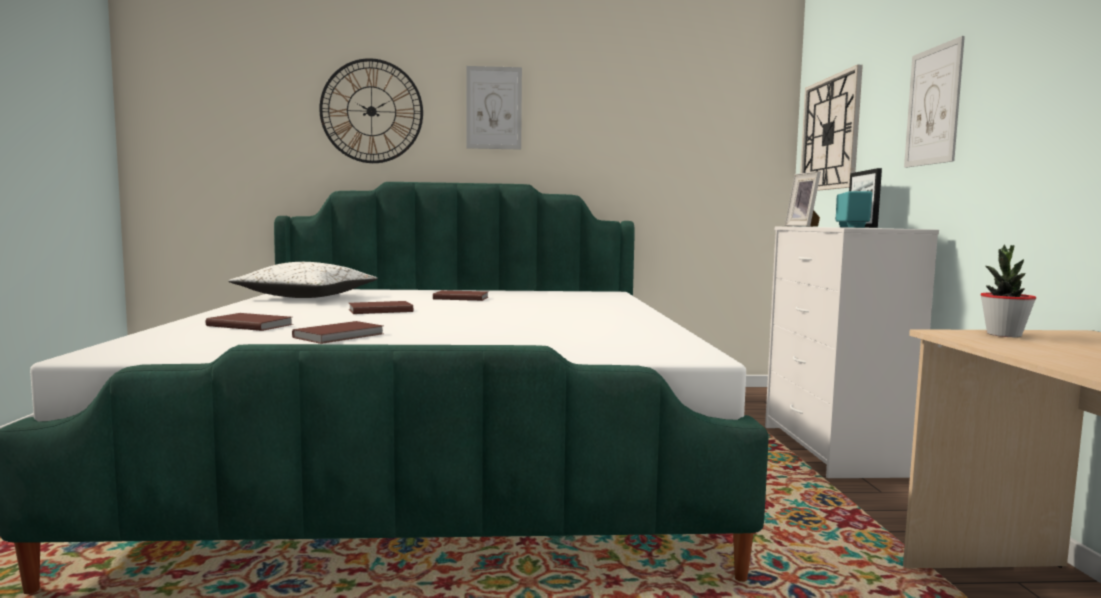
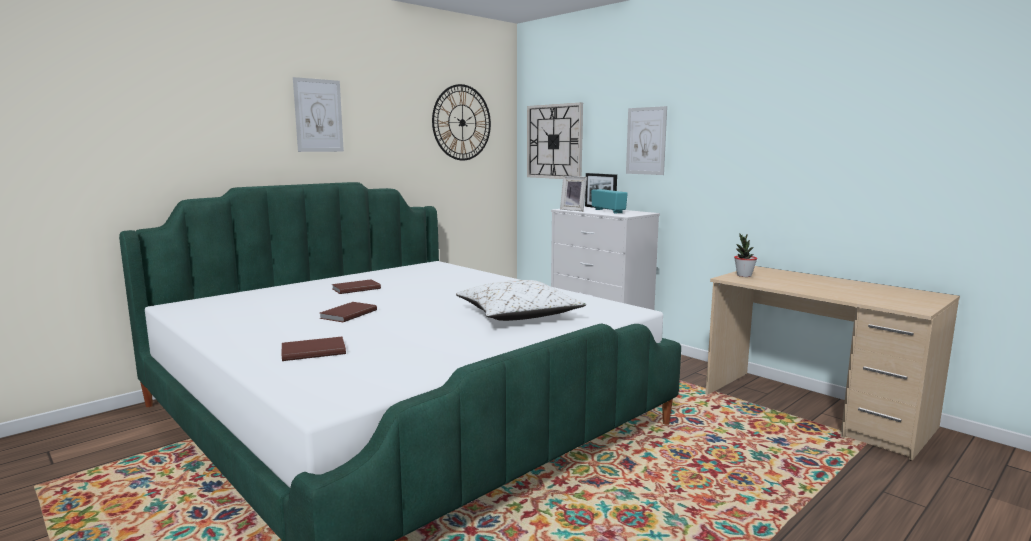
camera: 40 degrees left, 5 degrees up
(306, 297) = (225, 312): white pillow -> white pillow (517, 315)
(341, 336) = (418, 343): brown book -> none
(371, 111) = (205, 118): wall clock -> wall clock (462, 122)

